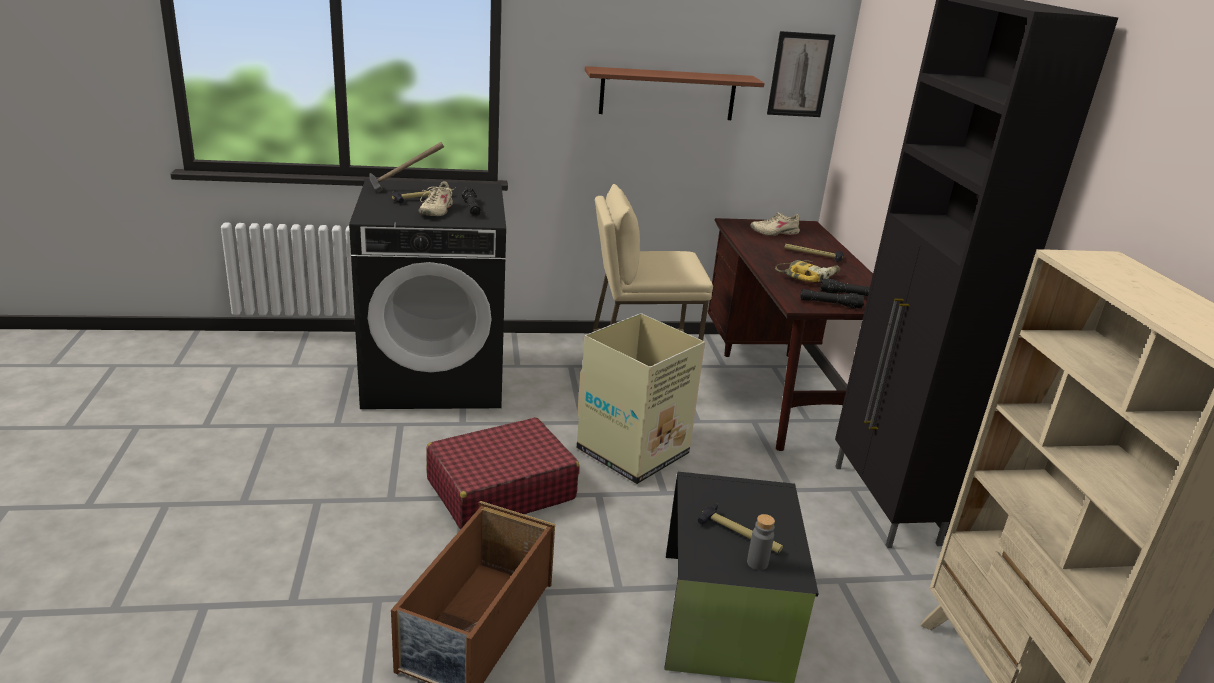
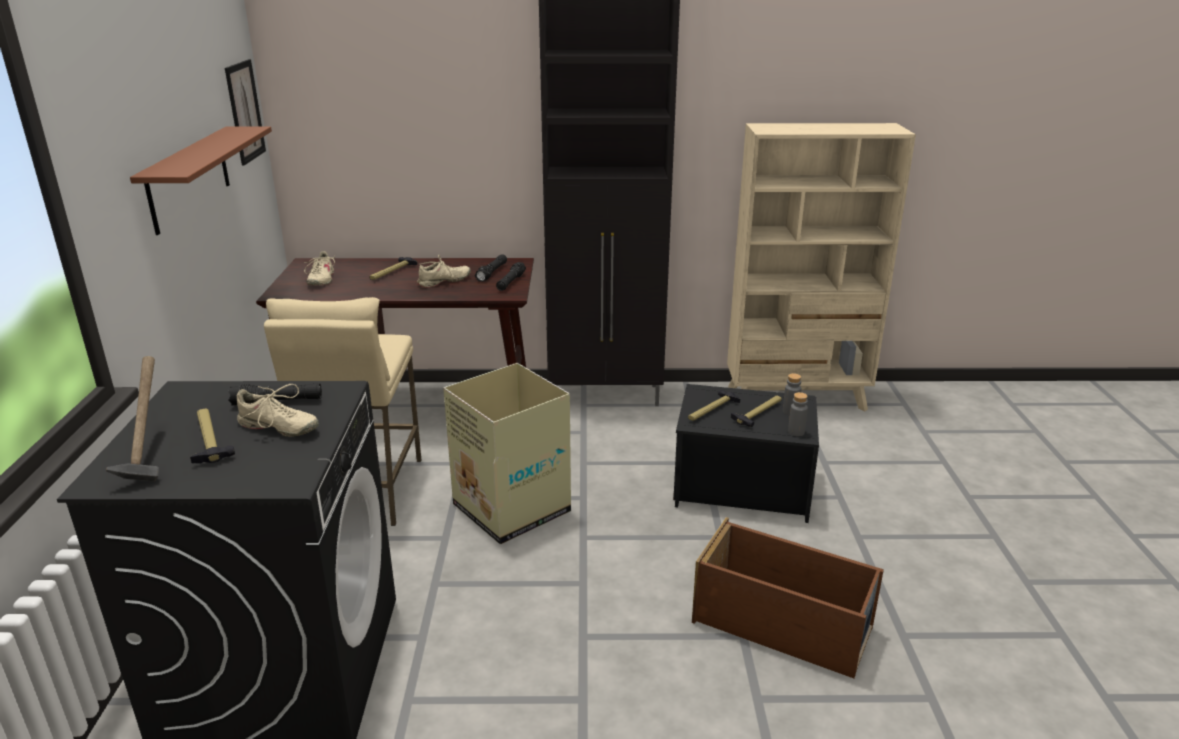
camera: 80 degrees left, 0 degrees up
(500, 489) = (570, 605): red suitcase -> none
(703, 562) = (796, 432): none -> grey bottle
(732, 498) = (711, 410): none -> hammer
(807, 276) = (444, 281): power drill -> beige shoe

